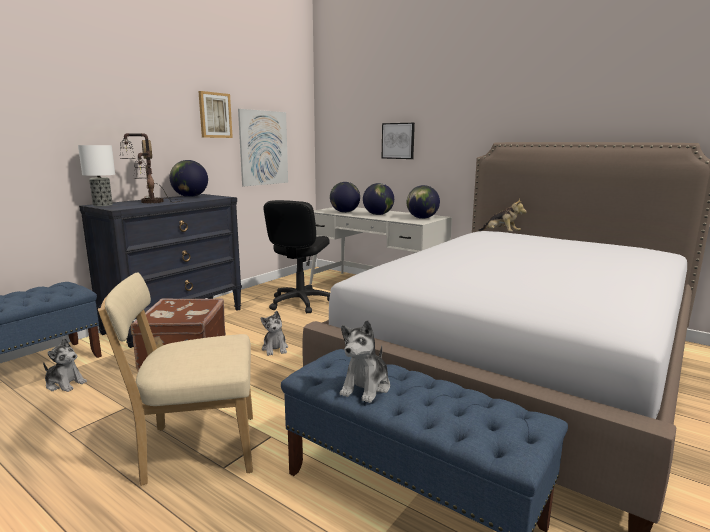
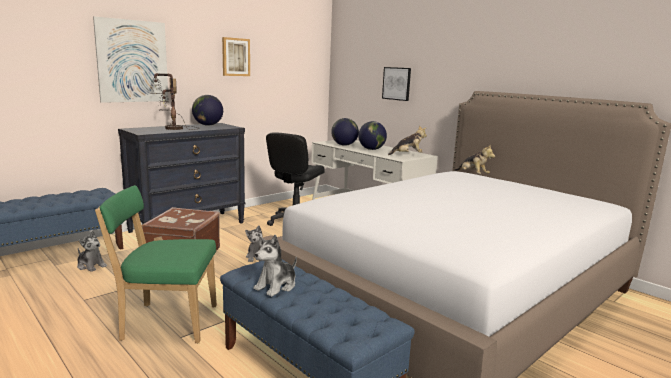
camera: 10 degrees right, 0 degrees up
(102, 205) = (134, 129): table lamp -> none
(195, 449) = (165, 322): beige chair -> green chair
(264, 148) = (279, 85): picture -> picture (132, 61)
(422, 218) = (408, 155): globe -> plush toy

